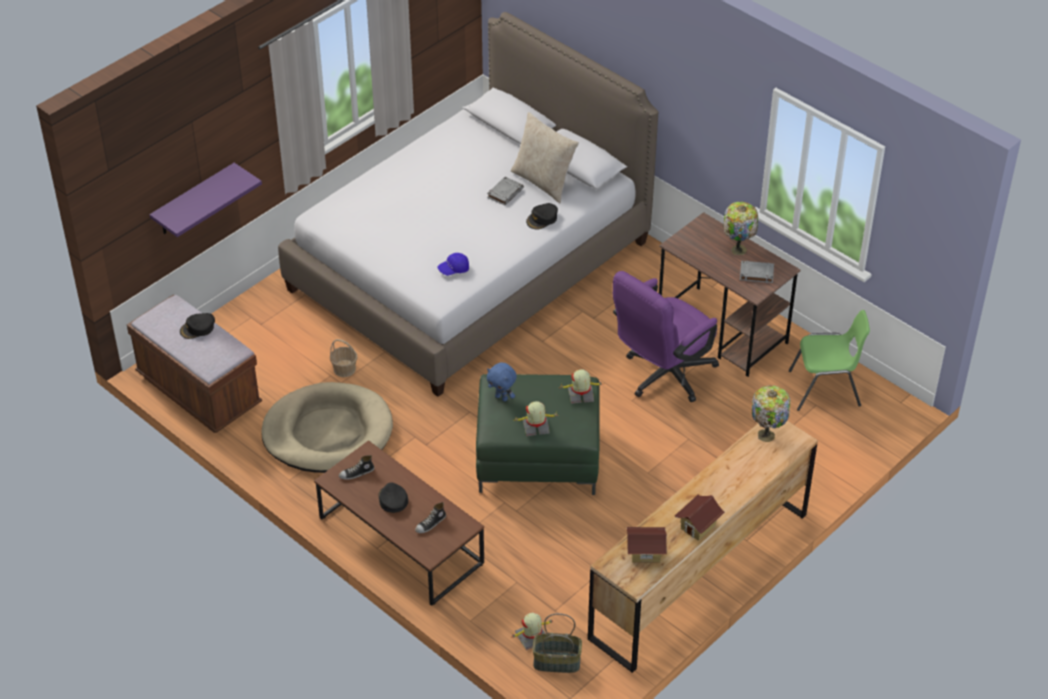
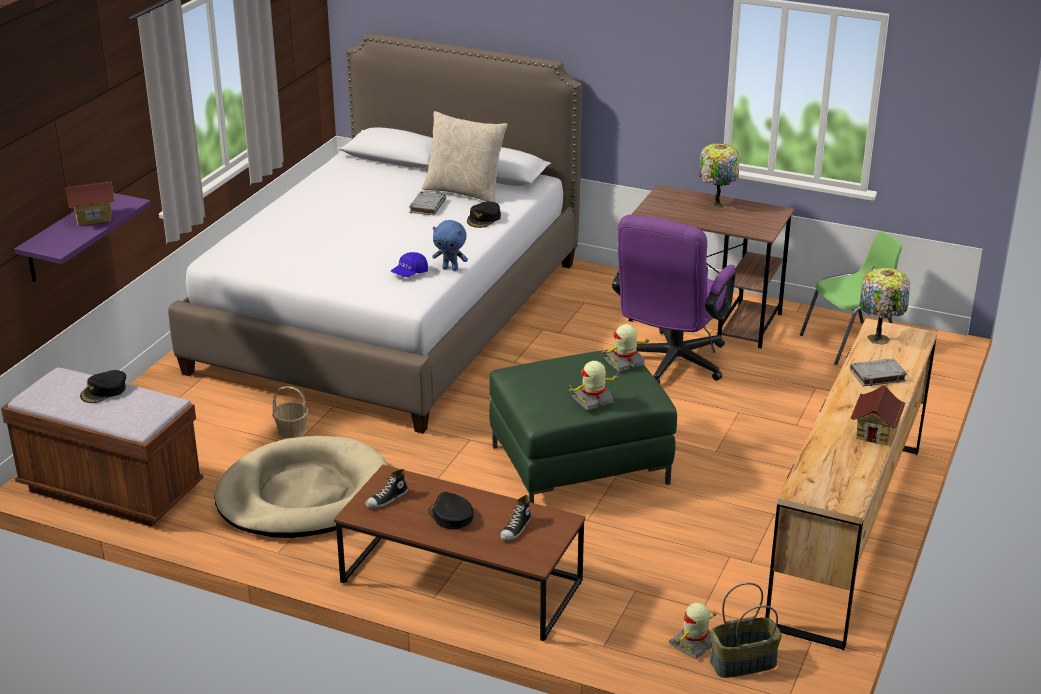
camera: 20 degrees left, 15 degrees down
(502, 397) = (532, 383): blue plush toy -> blue plush toy (450, 268)
(645, 553) = (834, 471): toy house -> toy house (93, 218)
(756, 273) = (751, 219): grey book -> grey book (877, 376)

